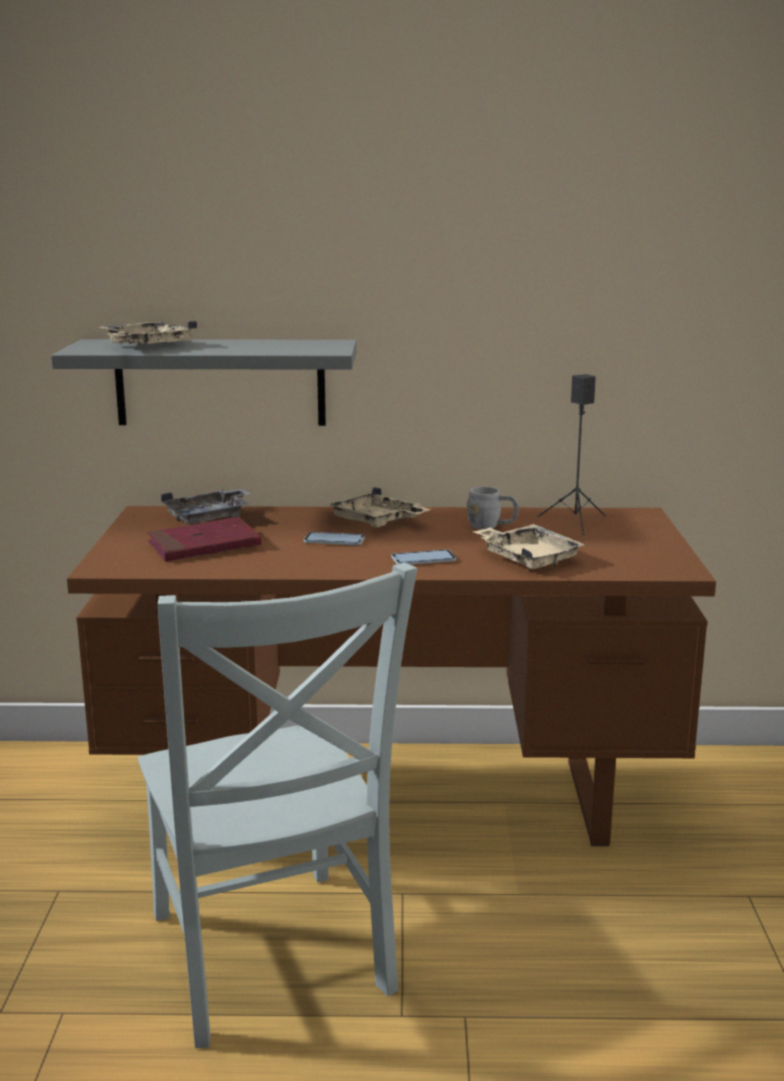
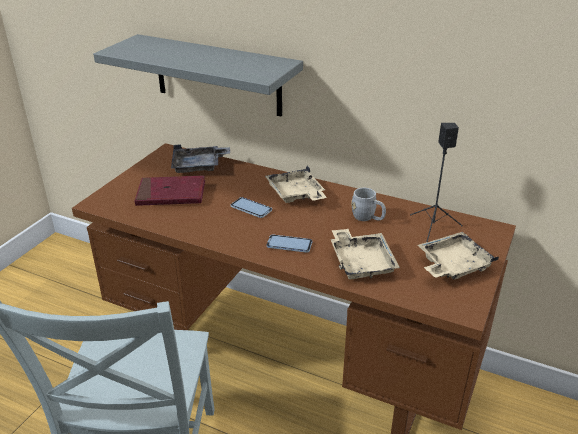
camera: 25 degrees right, 15 degrees up
(146, 346) = (159, 50): beige tray -> beige tray (452, 265)

